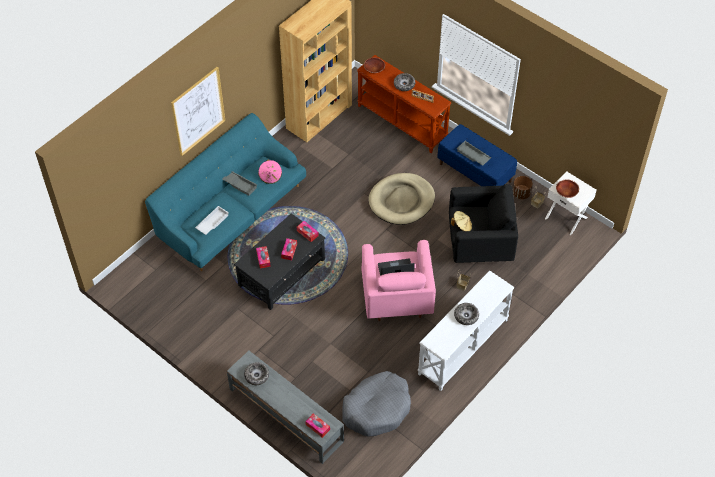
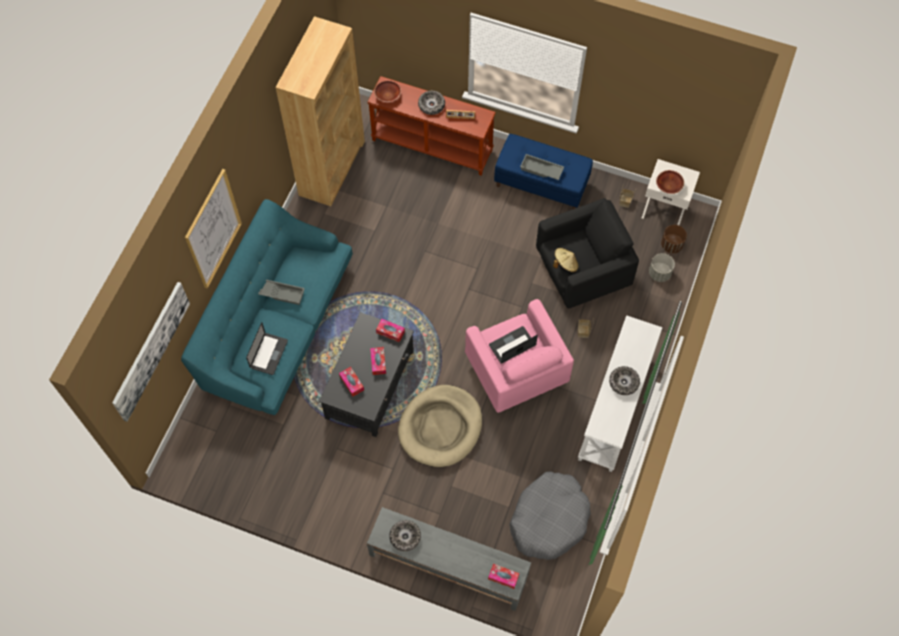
camera: 20 degrees left, 10 degrees up
(120, 176) = (150, 350): none -> picture
(212, 222) = (269, 354): white tray -> laptop
(270, 176) = (315, 271): pink hat -> none
(401, 201) = (472, 247): beige dog bed -> beige dog bed (440, 427)
(521, 194) = (603, 195): brown planter -> brown planter (671, 245)
(542, 262) = (659, 273): none -> grey planter

